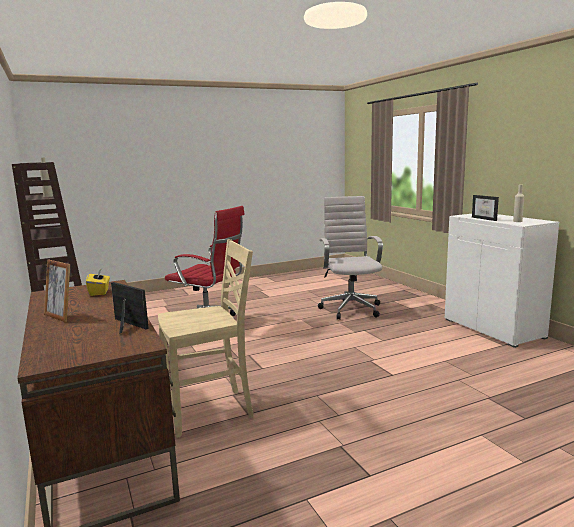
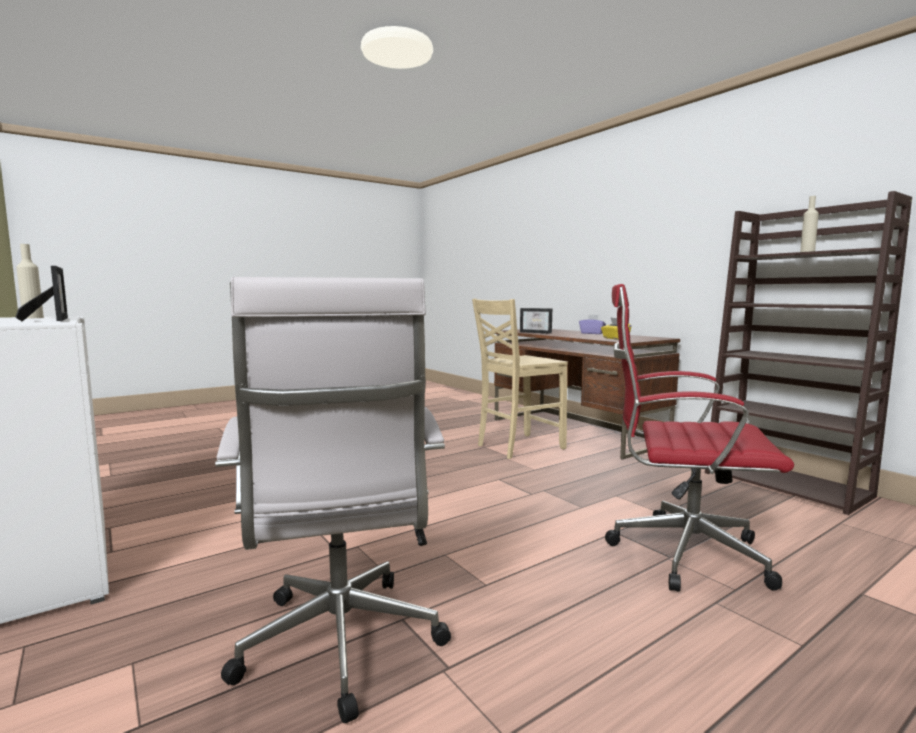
camera: 170 degrees right, 5 degrees down
(60, 317) = (592, 333): picture frame -> purple tissue box

